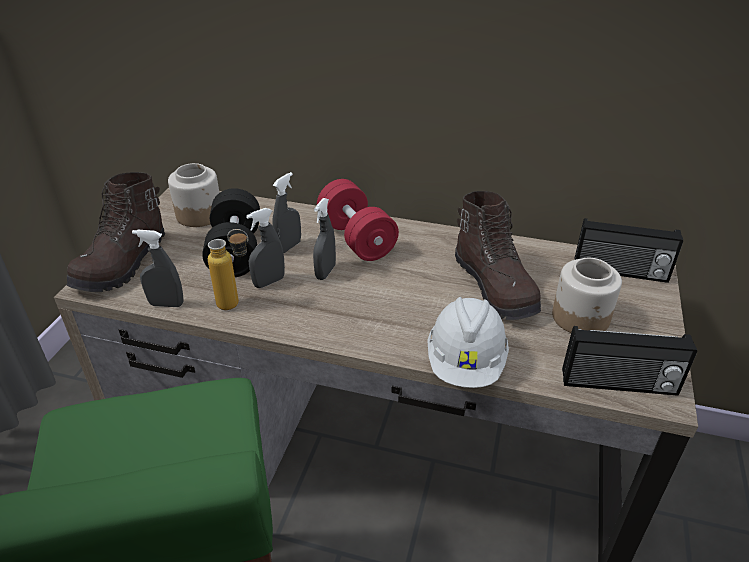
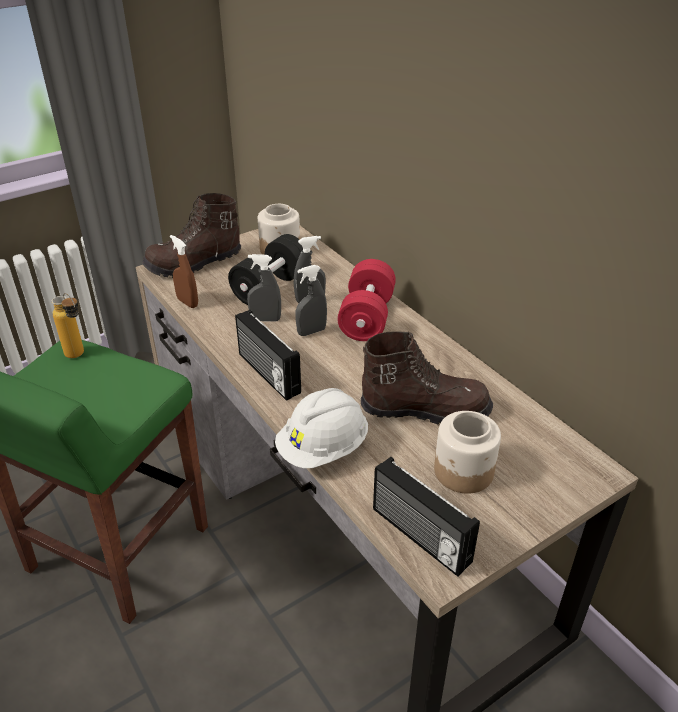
camera: 40 degrees right, 0 degrees up
(166, 304) = (187, 302): grey spray bottle -> brown spray bottle
(237, 304) = (227, 324): bottle -> bottle (79, 356)
(495, 287) = (425, 409): brown boot -> brown boot turned 105 degrees counterclockwise
(620, 272) = (560, 458): radio -> radio (267, 374)

